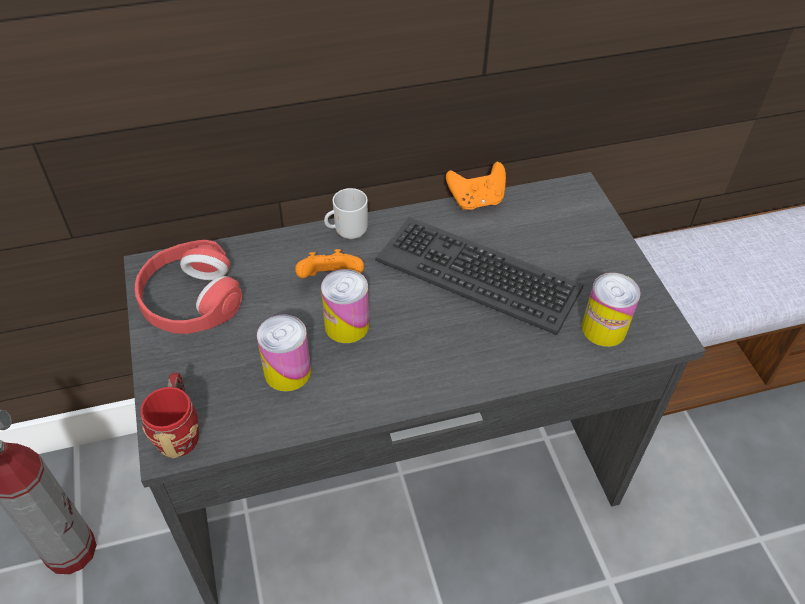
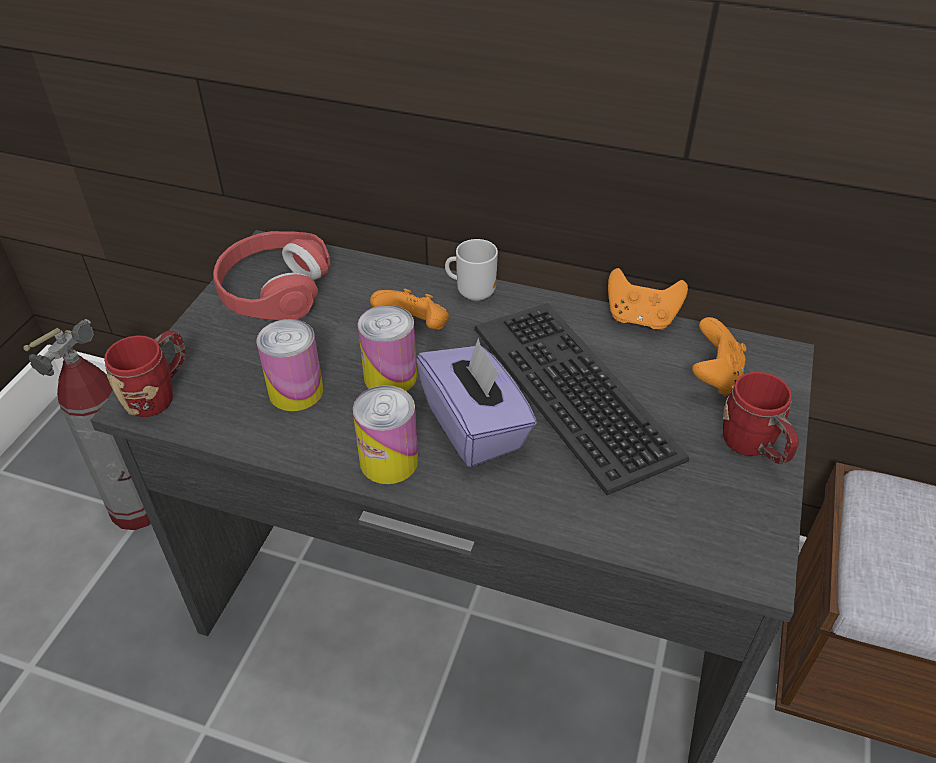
camera: 35 degrees right, 5 degrees down
(437, 332) = (475, 426): none -> purple tissue box
(553, 222) = (715, 377): none -> orange game controller
(603, 328) = (674, 518): can -> can (389, 461)
(611, 259) = (754, 448): none -> red mug

